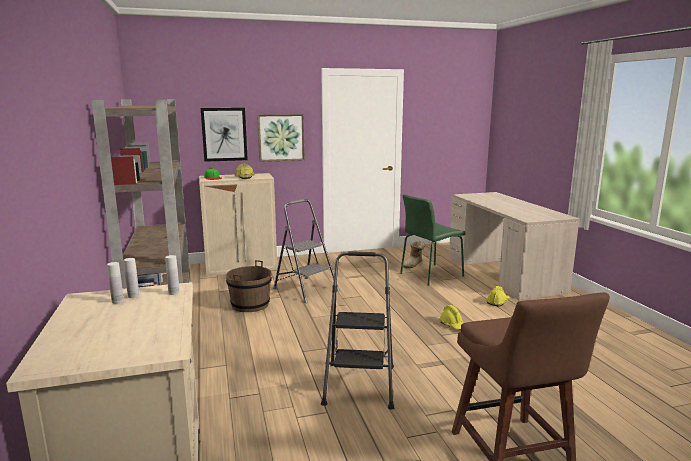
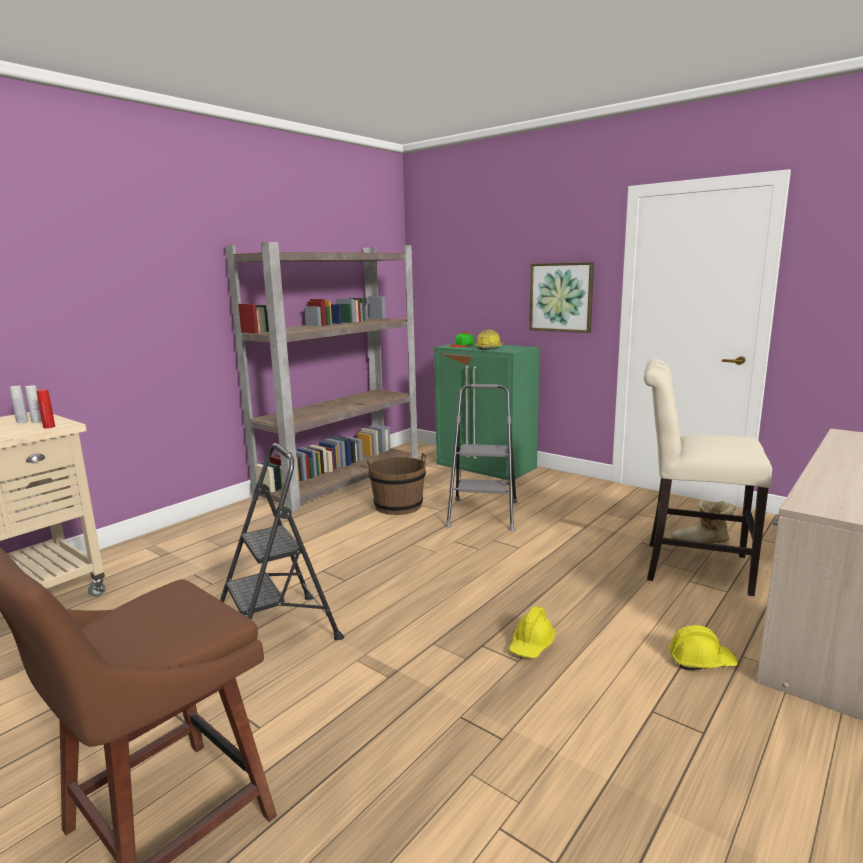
camera: 55 degrees right, 0 degrees up
(174, 293) = (49, 427): white bottle -> red bottle
(224, 134) = (494, 290): picture -> none
(241, 266) = (486, 466): beige cabinet -> green cabinet
(430, 275) = (689, 567): green chair -> beige stool

